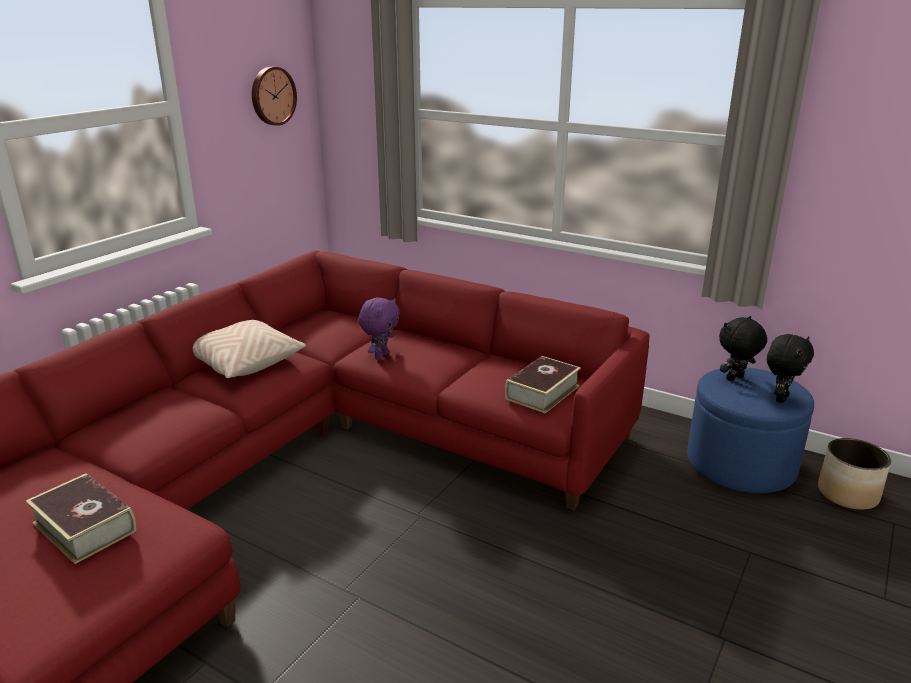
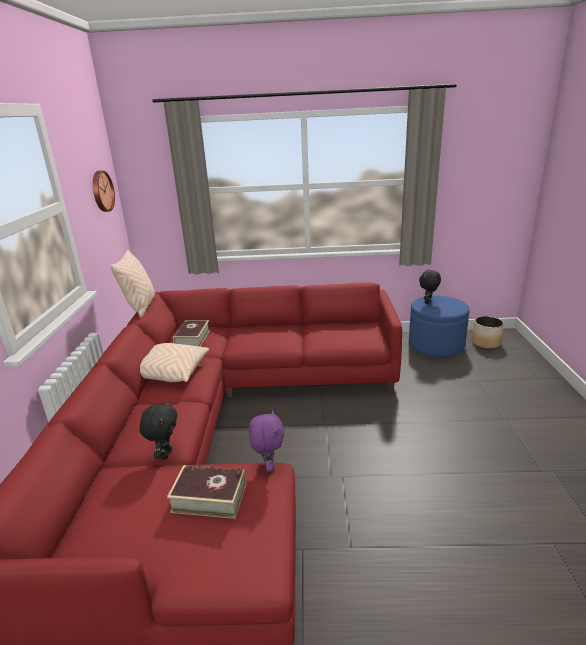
camera: 30 degrees left, 0 degrees up
(272, 265) = (141, 307): none -> beige pillow
(381, 356) = (250, 343): purple plush toy -> purple plush toy (268, 466)
(542, 392) = (358, 334): book -> book (192, 339)
(780, 398) = (454, 305): black plush toy -> black plush toy (165, 454)

